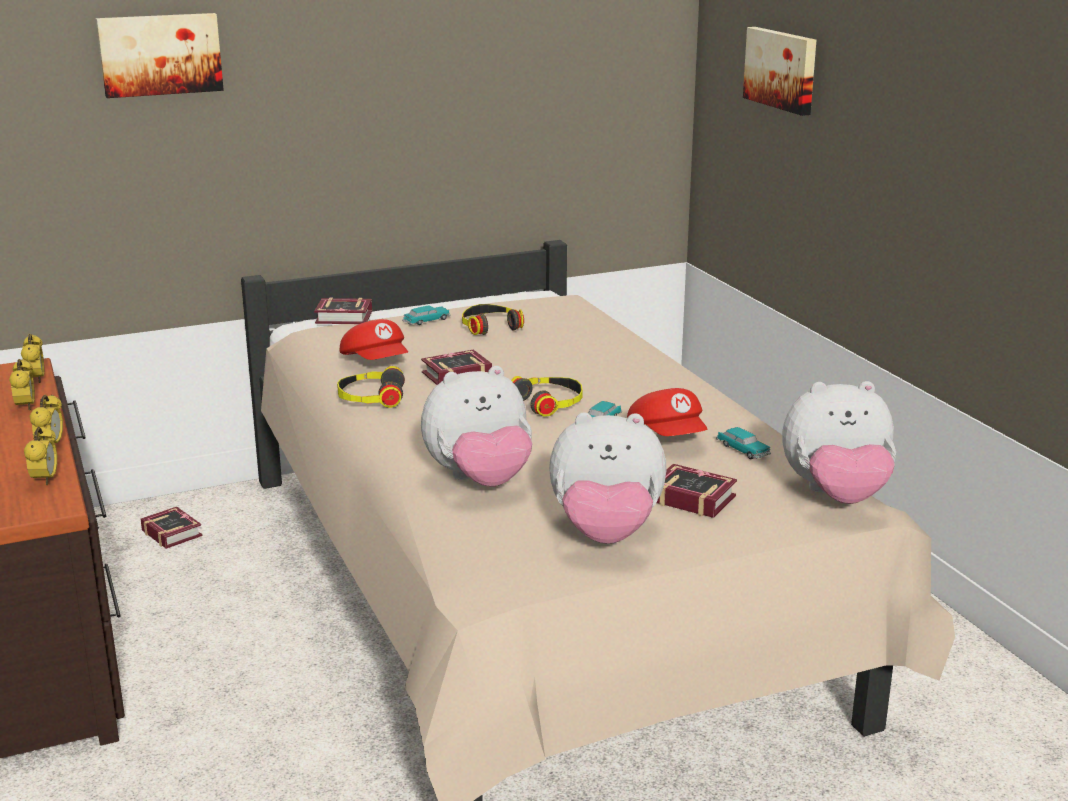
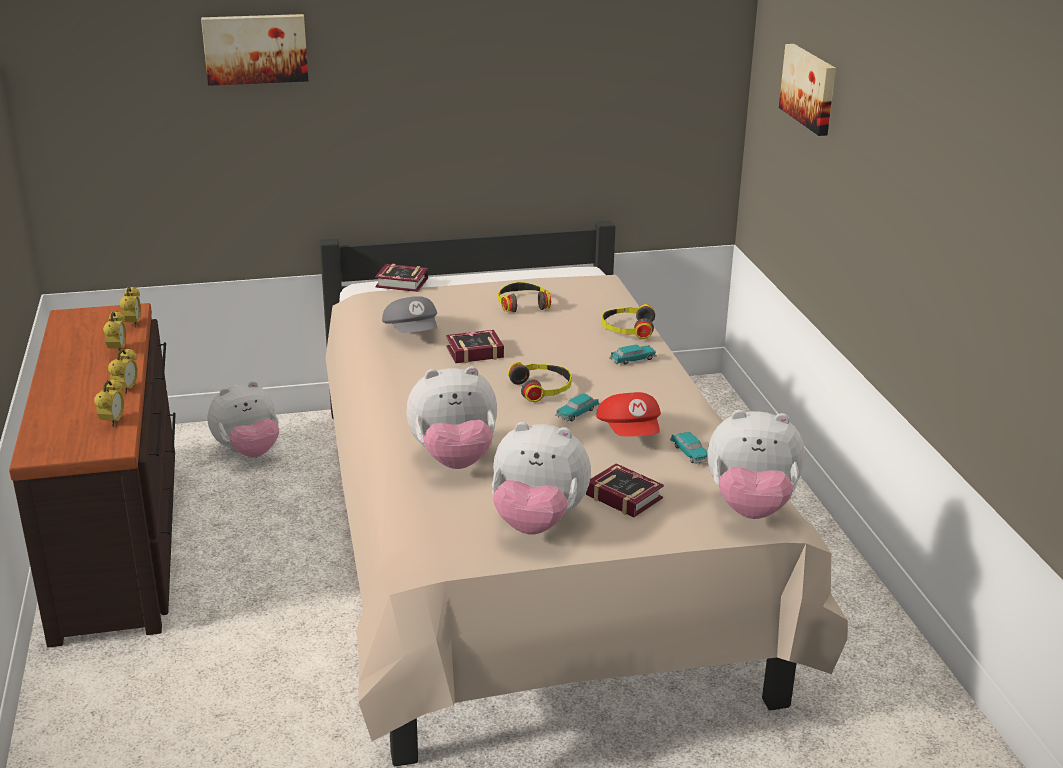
camera: 10 degrees right, 5 degrees up
(172, 532) = (248, 452): book -> plush toy
(371, 398) = (395, 368): headphones -> headphones (627, 329)
(376, 362) = (412, 332): red cap -> grey cap
(427, 320) = (470, 293): toy car -> toy car (633, 359)

